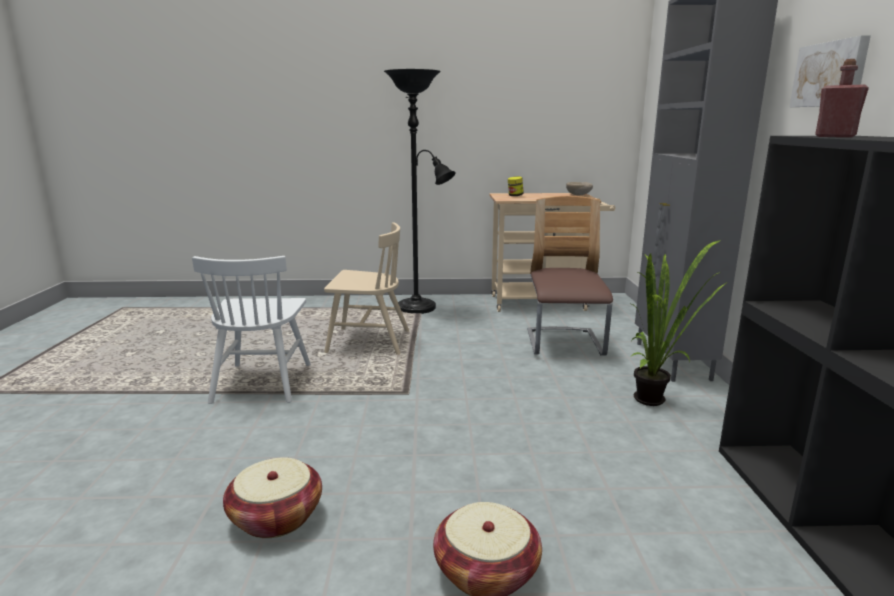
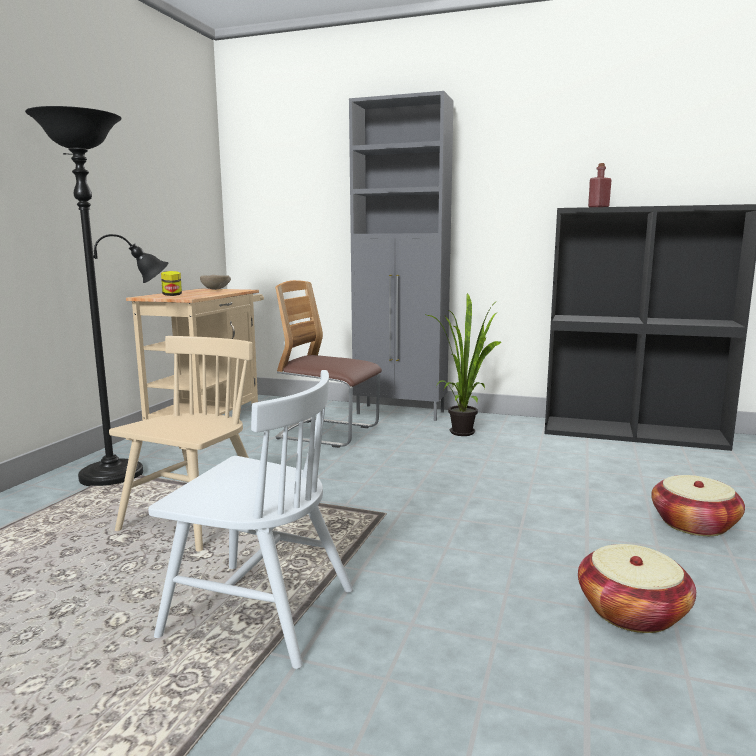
camera: 70 degrees left, 5 degrees down
(830, 74) = (516, 173): picture -> none

